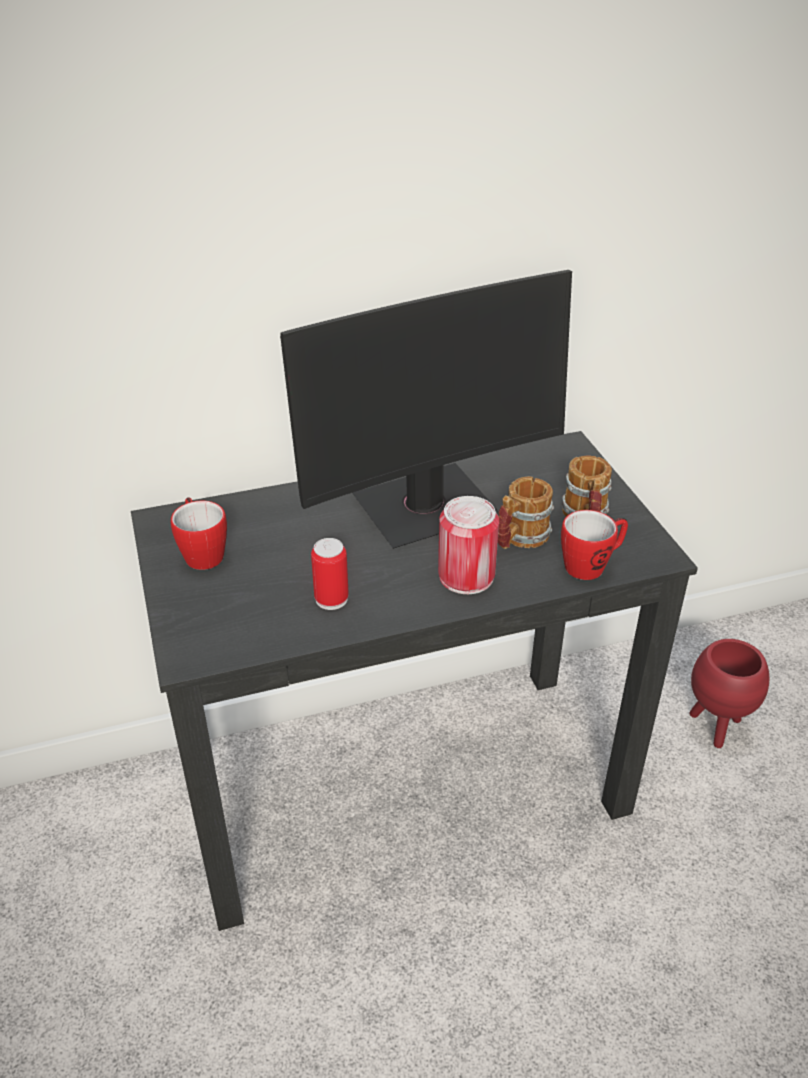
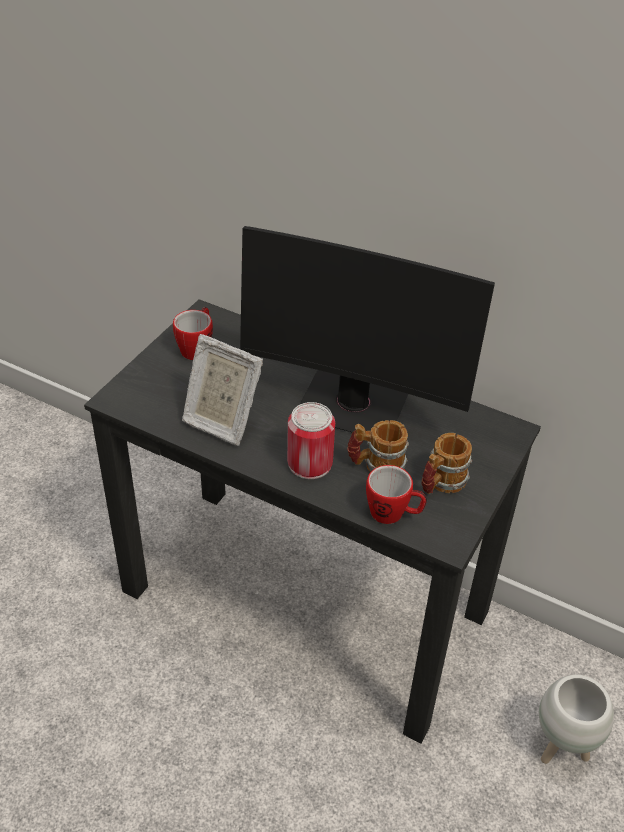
camera: 45 degrees right, 5 degrees up
(331, 599) = (220, 421): can -> picture frame
(716, 727) = (561, 749): red planter -> white planter

